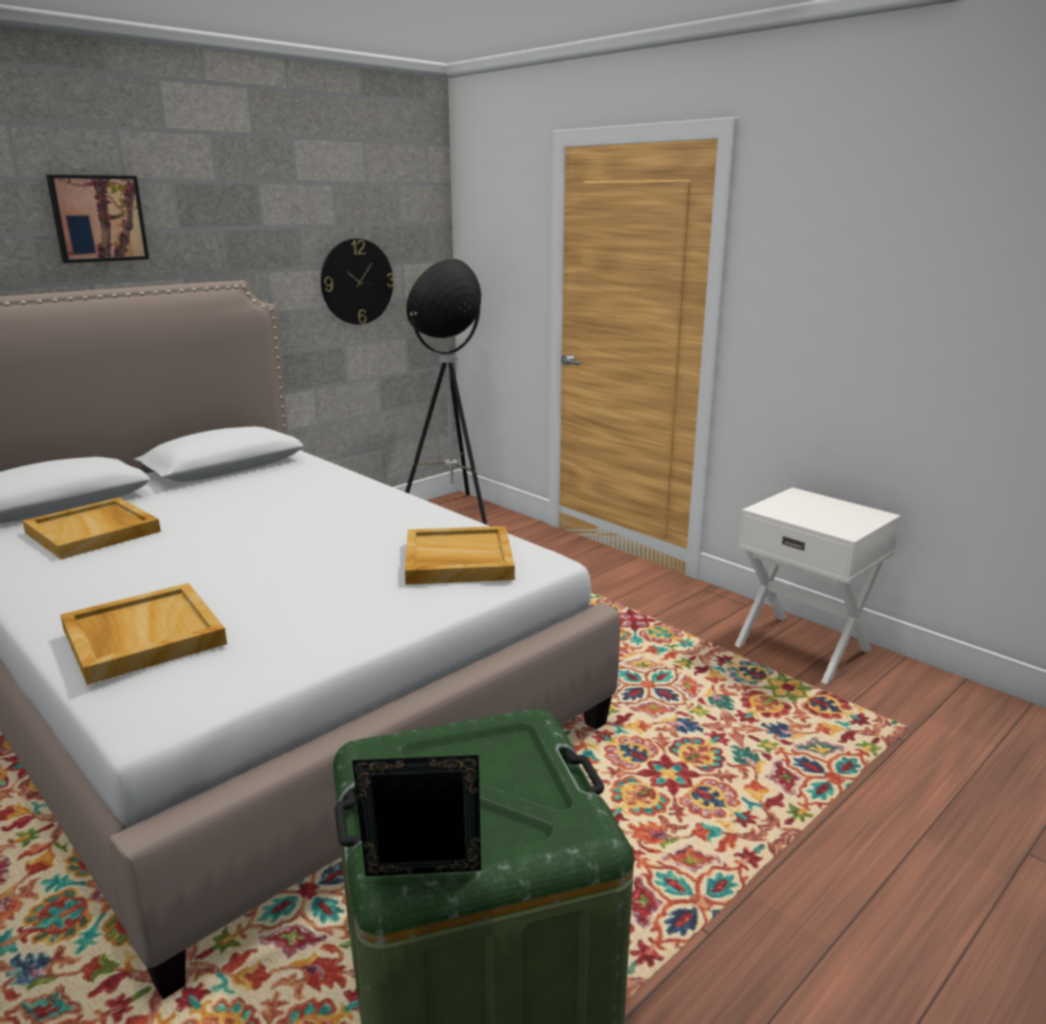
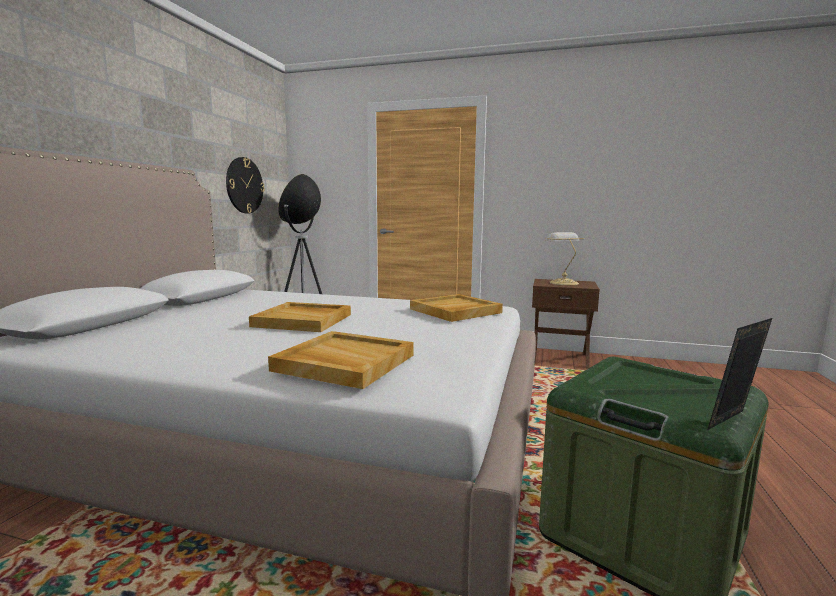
camera: 30 degrees left, 10 degrees down
(94, 532) = (162, 332): beige tray -> beige tray (304, 320)
(98, 218) = (89, 106): picture -> none
(803, 646) = (559, 358): white nightstand -> brown nightstand
(818, 509) = (562, 282): none -> table lamp

